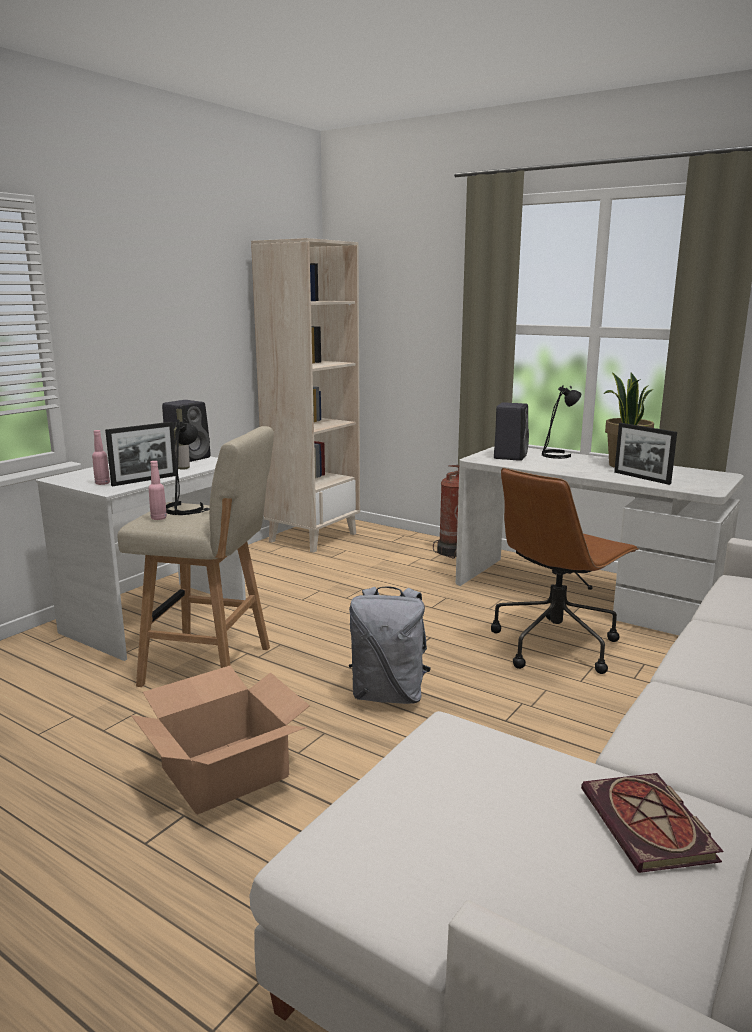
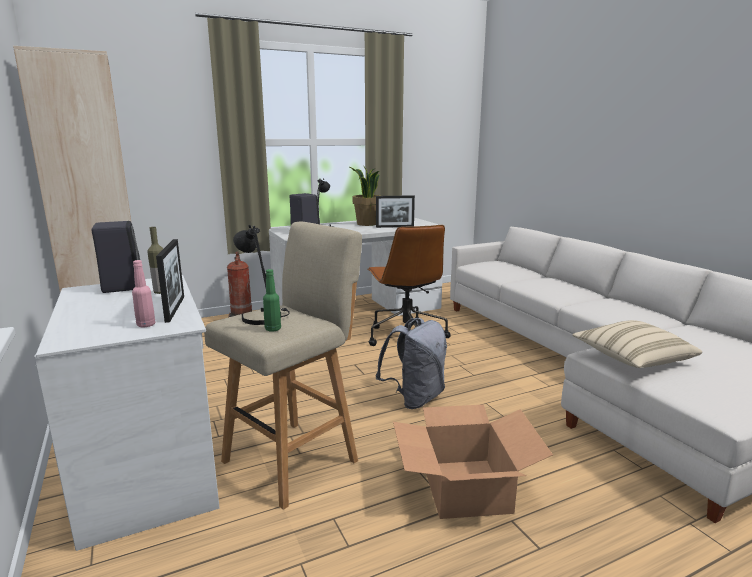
camera: 60 degrees left, 0 degrees up
(158, 518) = (273, 329): pink bottle -> green bottle
(448, 756) = (631, 359): none -> beige pillow
(651, 827) = (702, 338): book -> none

